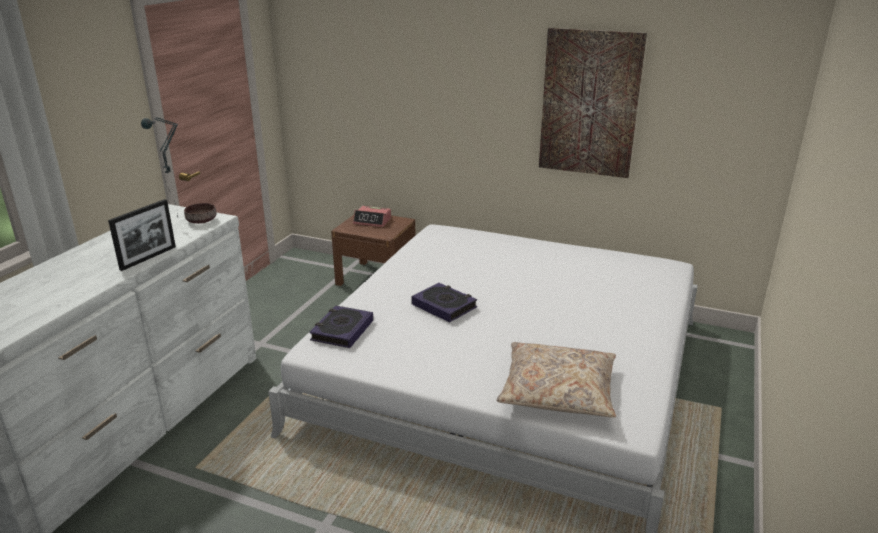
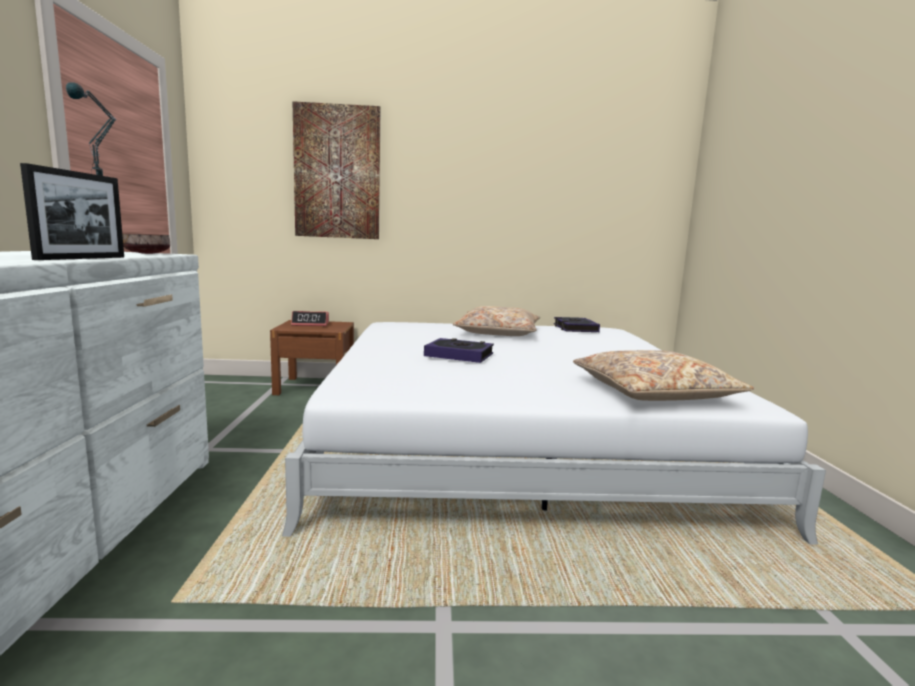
camera: 25 degrees left, 15 degrees down
(342, 330) = (364, 378): book -> book (575, 328)
(528, 263) = (498, 332): none -> beige pillow
(589, 103) = (524, 194): picture -> picture (337, 172)

